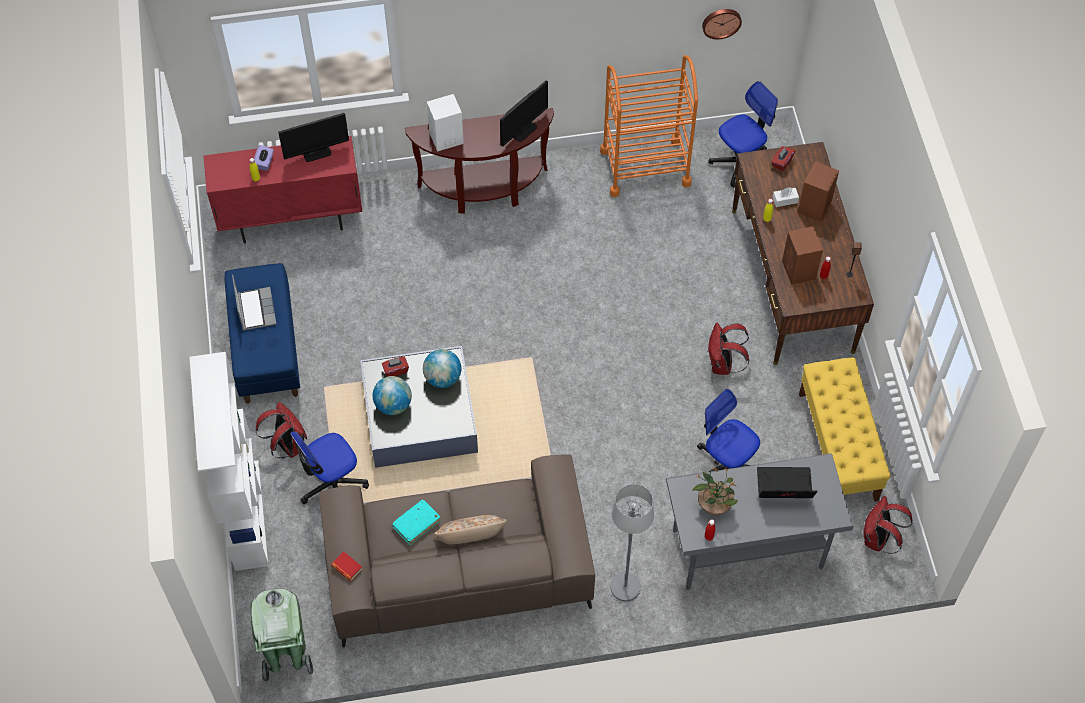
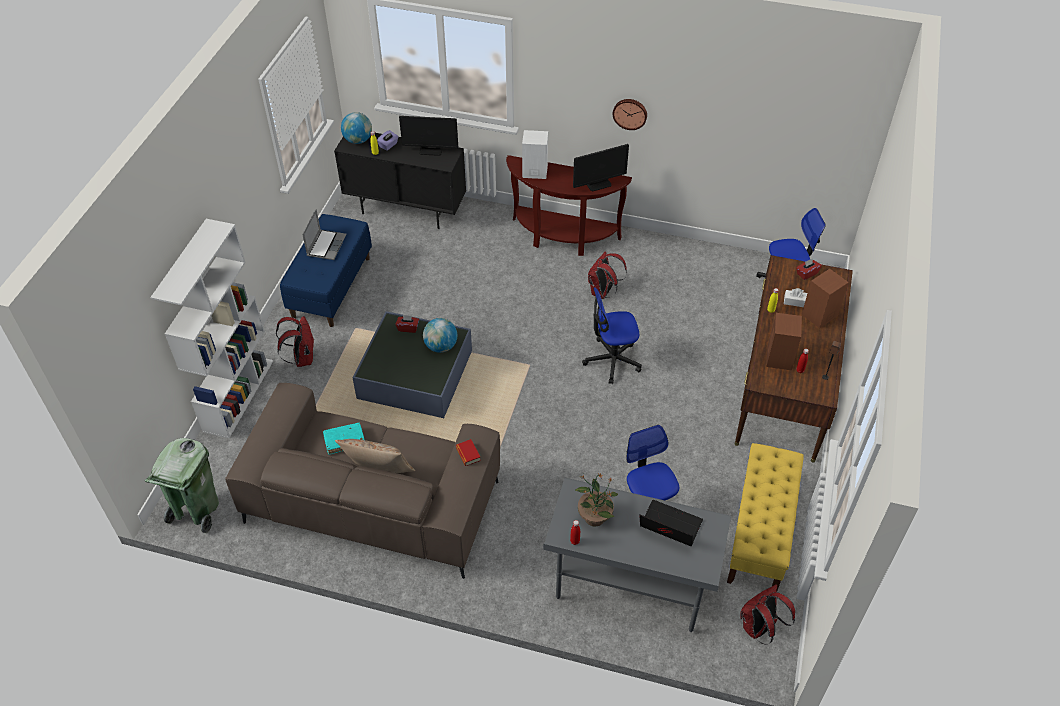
camera: 25 degrees right, 10 degrees down
(292, 220) = (406, 211): red cabinet -> black cabinet
(332, 485) = (316, 399): office chair -> office chair (612, 360)
(347, 568) = (259, 446): book -> book (468, 454)
(393, 405) = (390, 351): globe -> globe (358, 140)
(625, 587) = (503, 573): grey floor lamp -> none
(645, 167) = (701, 262): orange cart -> none
(721, 22) = (794, 140): wall clock -> wall clock (630, 113)
(722, 364) = (688, 428): red backpack -> red backpack (603, 292)

